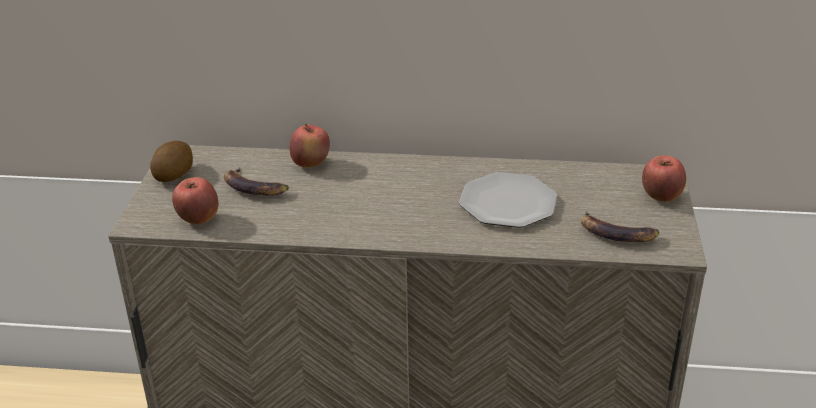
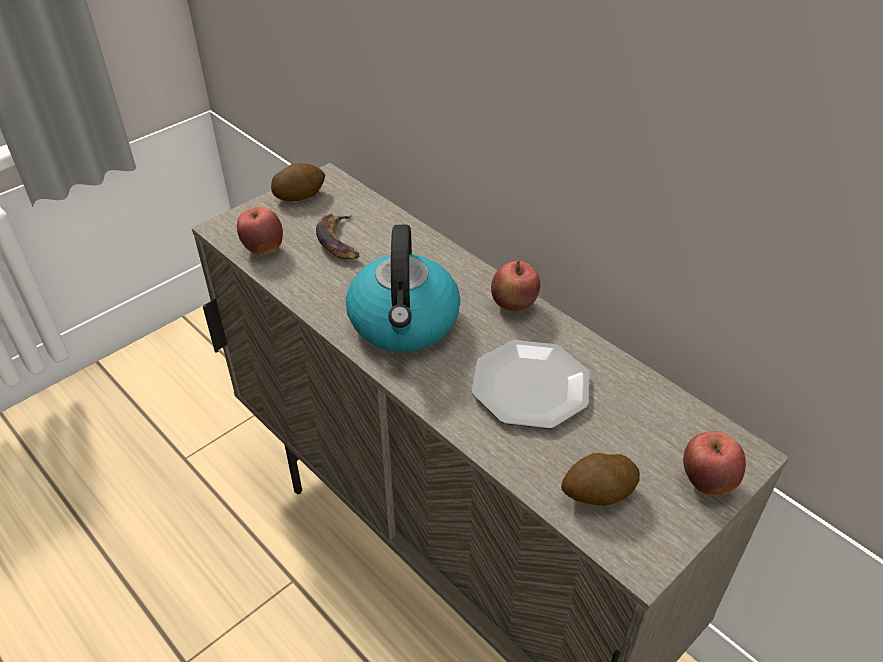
camera: 40 degrees right, 10 degrees up
(311, 164) = (411, 242): apple -> apple (513, 305)
(377, 211) = (404, 323): none -> kettle
(616, 233) = (597, 493): banana -> potato

